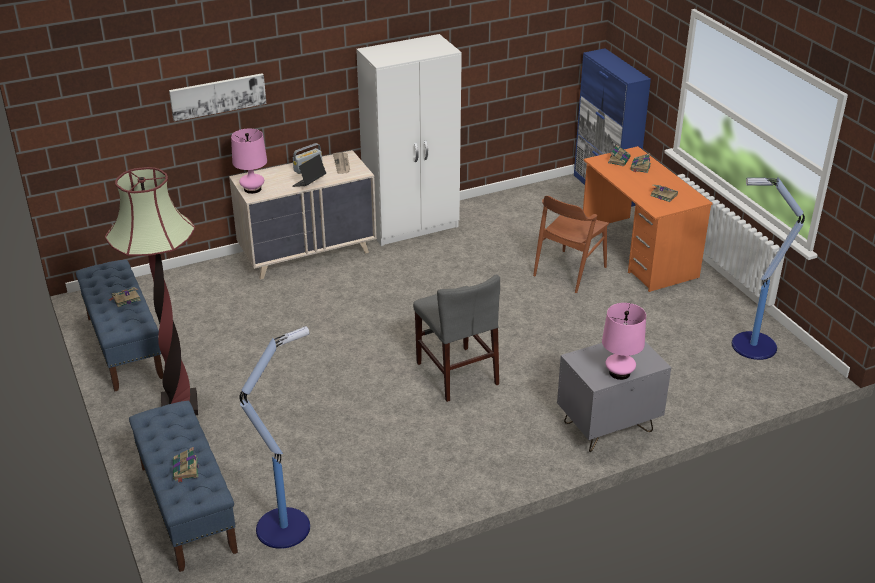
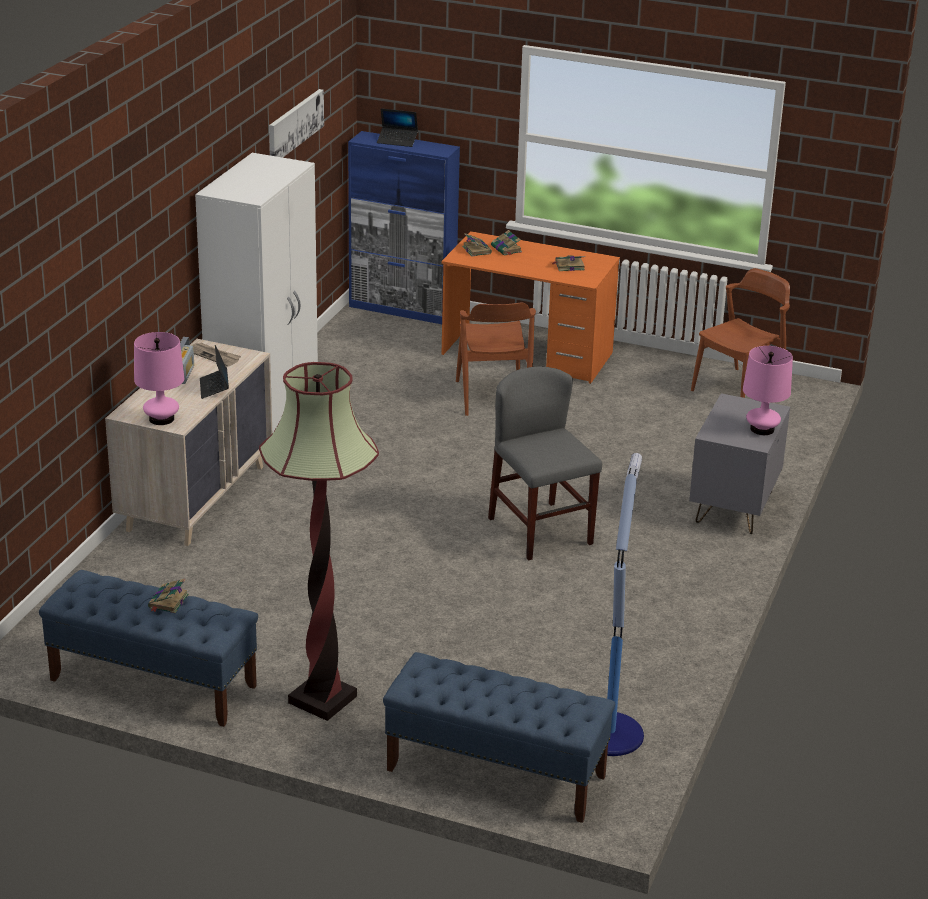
camera: 45 degrees left, 5 degrees down
(185, 470) = (534, 701): book -> none
(218, 96) = (91, 303): picture -> picture (294, 125)
(457, 373) = (540, 531): grey chair -> grey chair turned 135 degrees counterclockwise
(615, 62) = (397, 141): none -> laptop
(752, 346) = (739, 390): floor lamp -> brown chair

